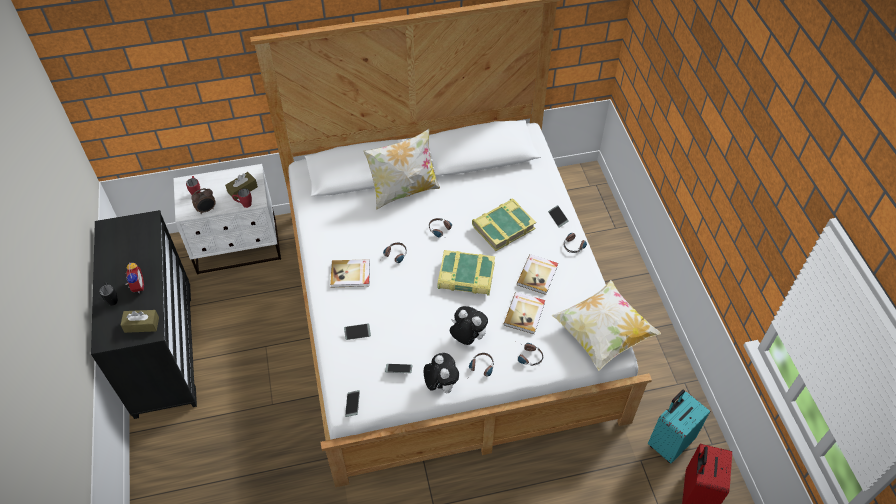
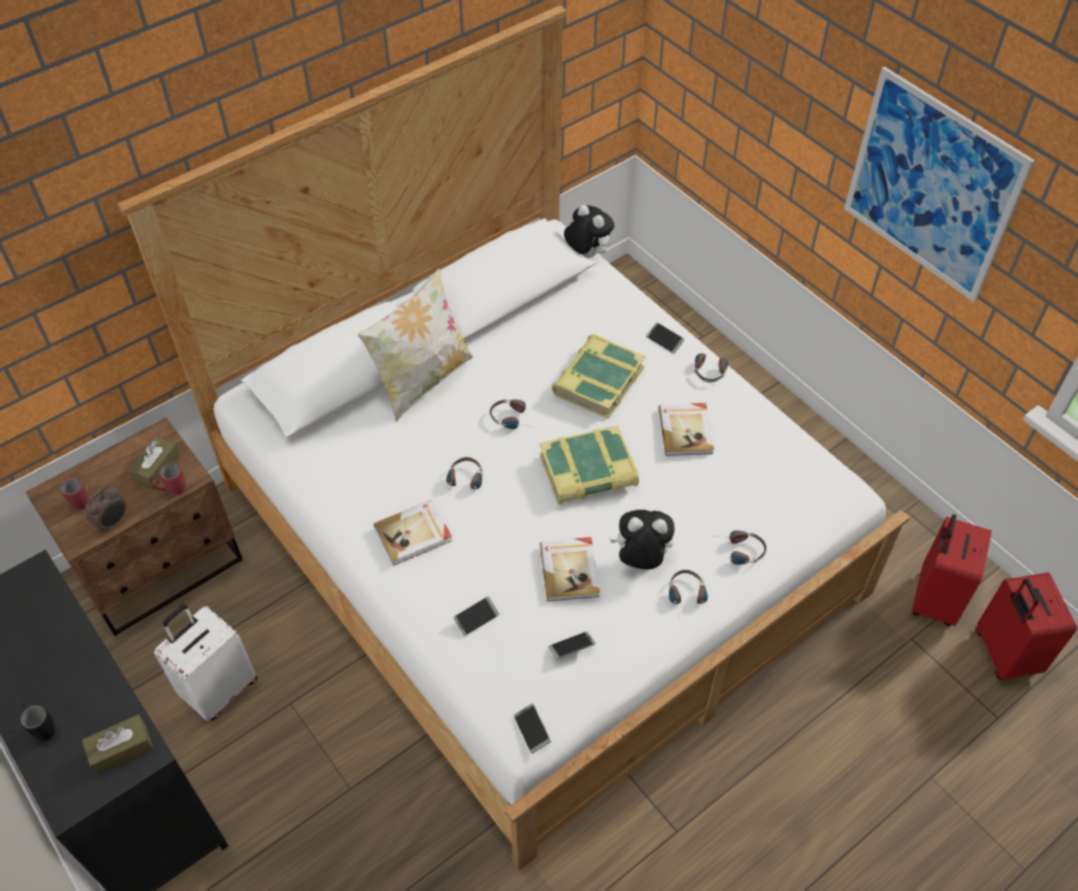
camera: 25 degrees left, 0 degrees up
(137, 286) = (76, 690): alarm clock -> none
(234, 323) = (219, 688): none -> white suitcase
(238, 247) = (161, 568): white nightstand -> brown nightstand
(440, 385) = (643, 644): plush toy -> plush toy (587, 253)
(525, 314) = (700, 492): book -> book (570, 570)
(602, 334) = (820, 479): pillow -> none
(669, 443) = (933, 599): turquoise suitcase -> red suitcase
(729, 174) = (931, 186): none -> picture

